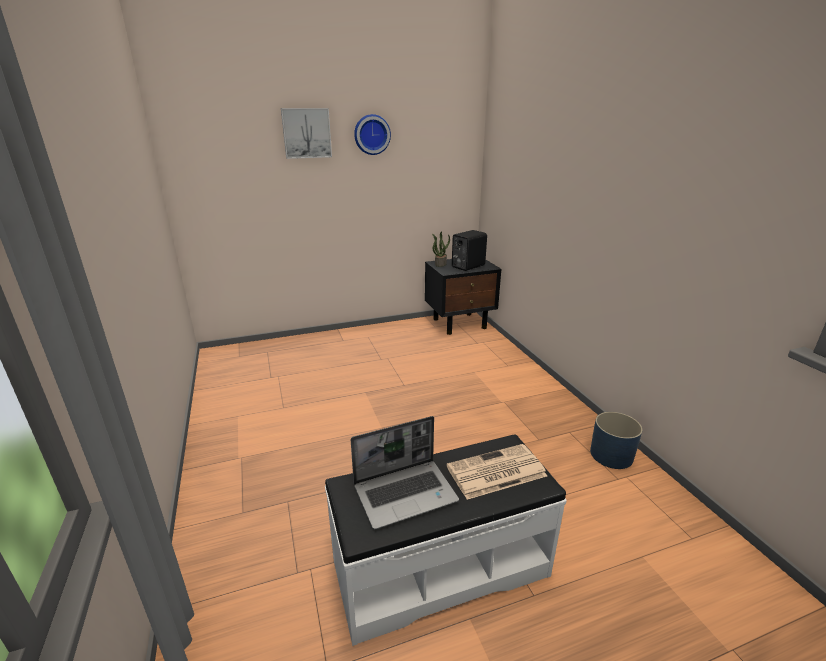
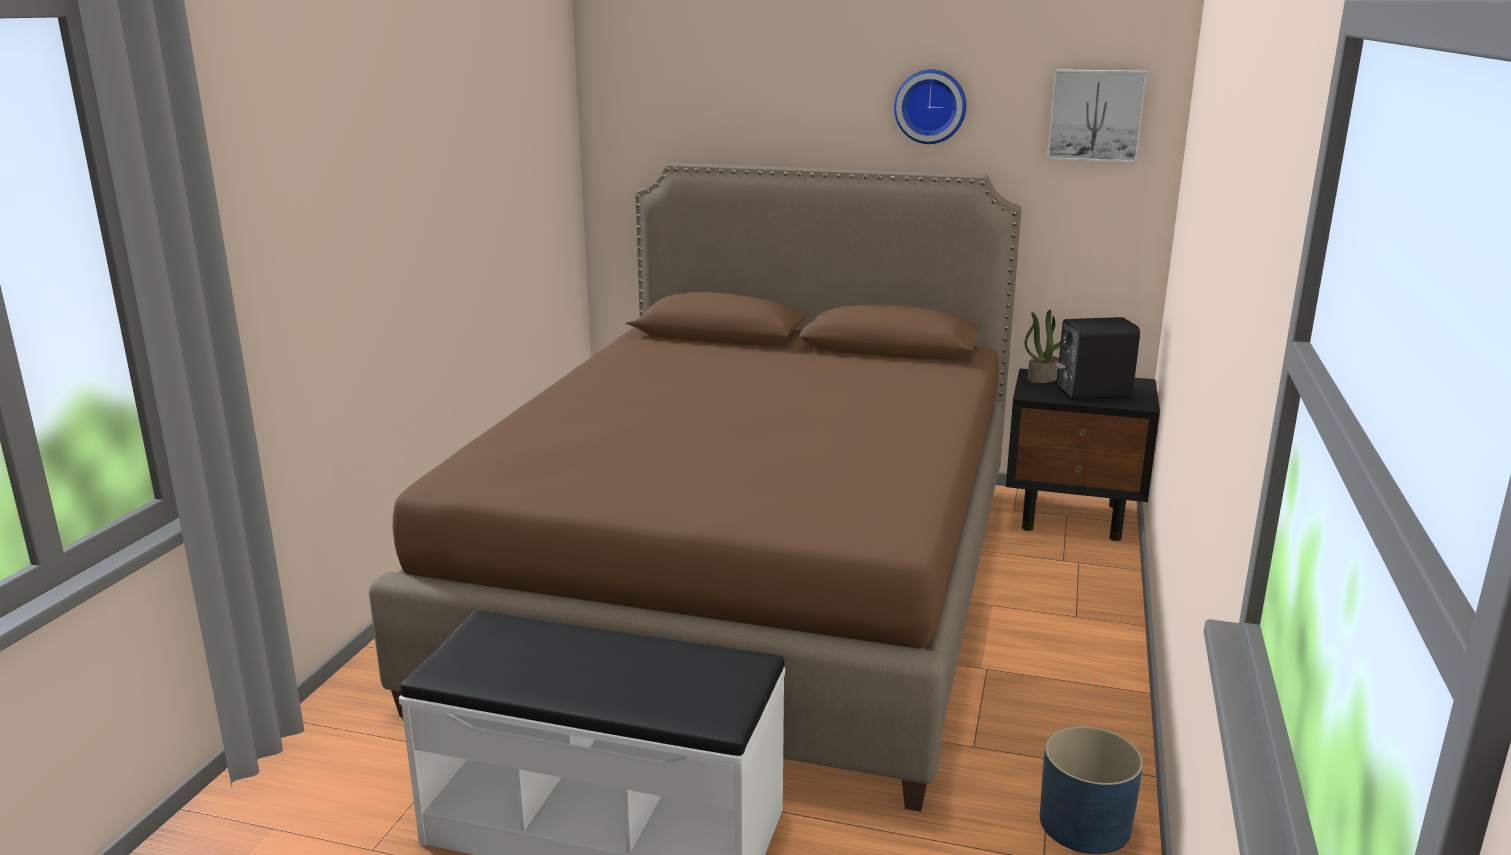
camera: 35 degrees right, 5 degrees down
(306, 133) = (810, 99): picture -> picture (1095, 115)
(364, 399) = (750, 582): none -> brown bed
(406, 493) = (538, 657): laptop -> none
(495, 472) = (678, 682): newspaper -> none

